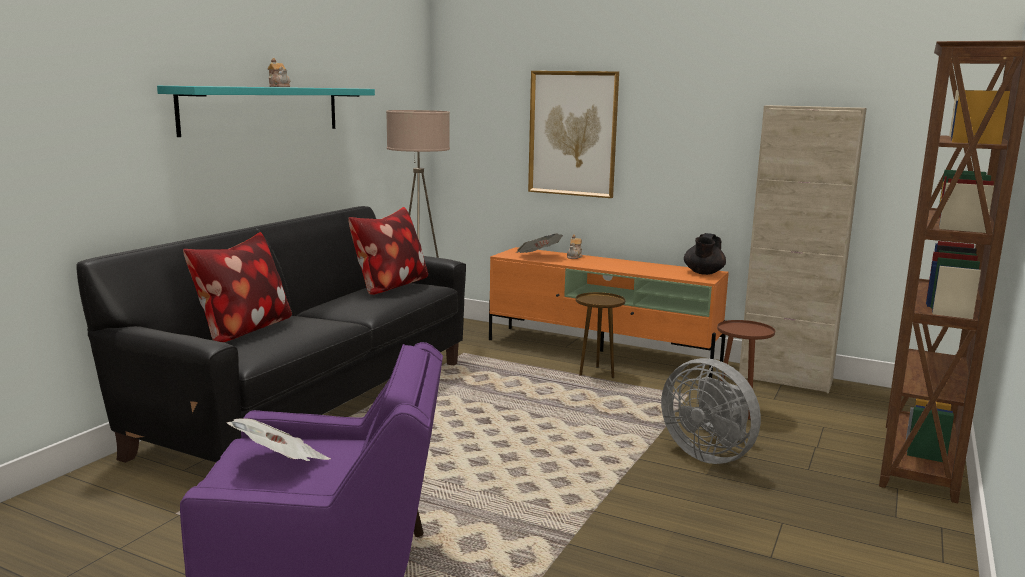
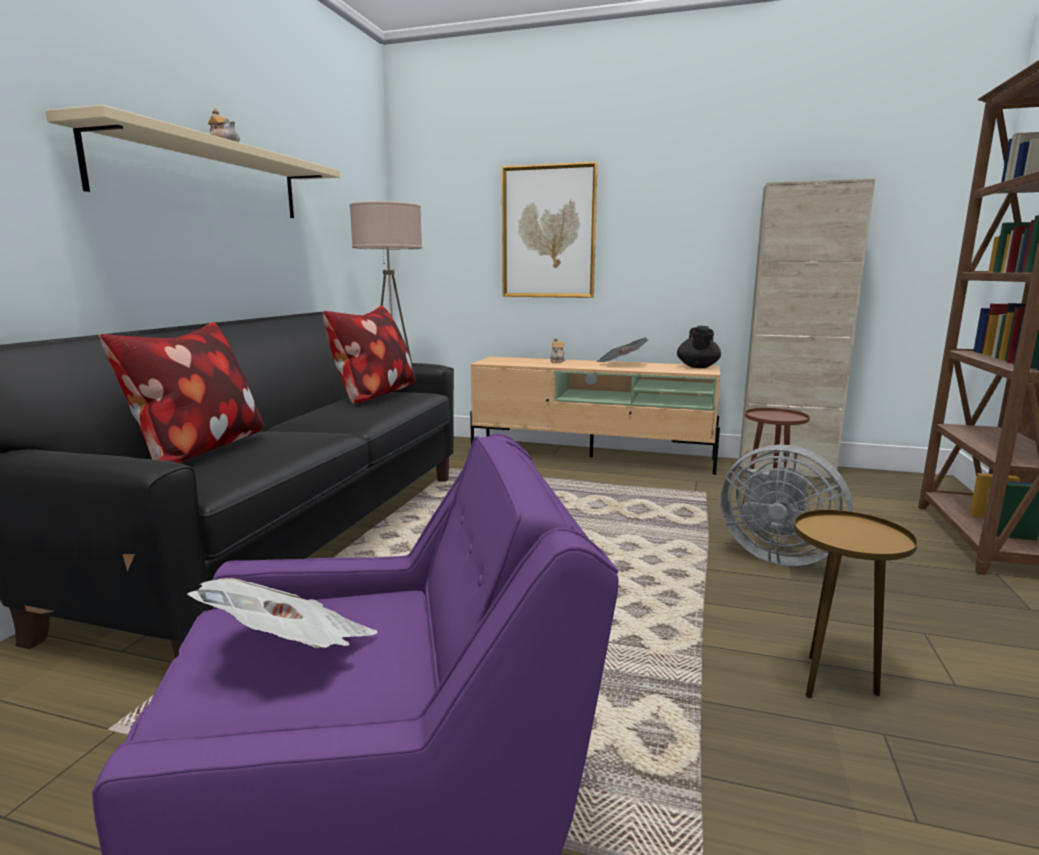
camera: 10 degrees left, 0 degrees up
(263, 109) = (205, 178): turquoise shelf -> beige shelf
(538, 256) = (521, 362): newspaper -> newspaper (621, 364)
(596, 373) = (600, 478): brown side table -> brown side table (831, 682)
(602, 351) = (592, 456): orange tv stand -> beige tv stand

